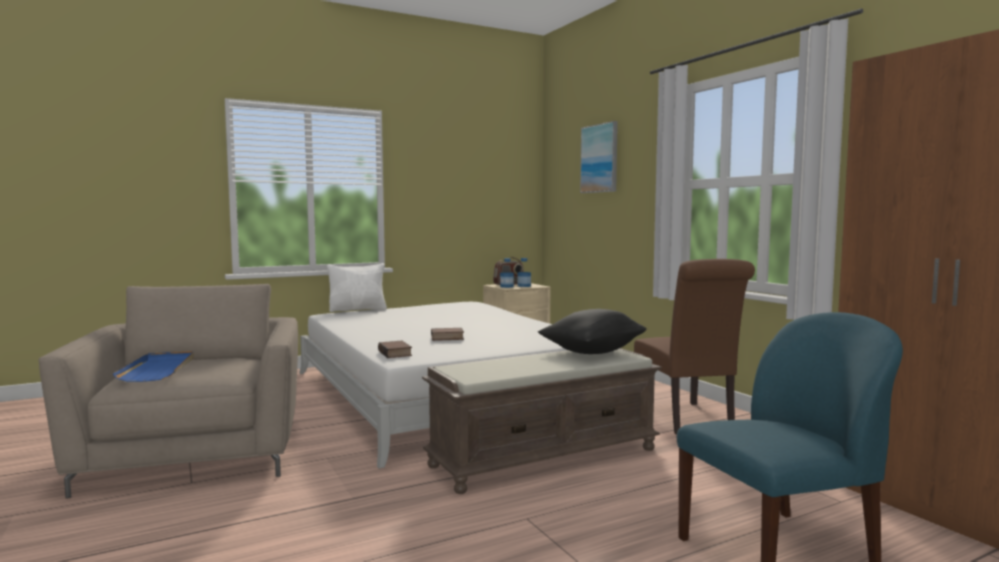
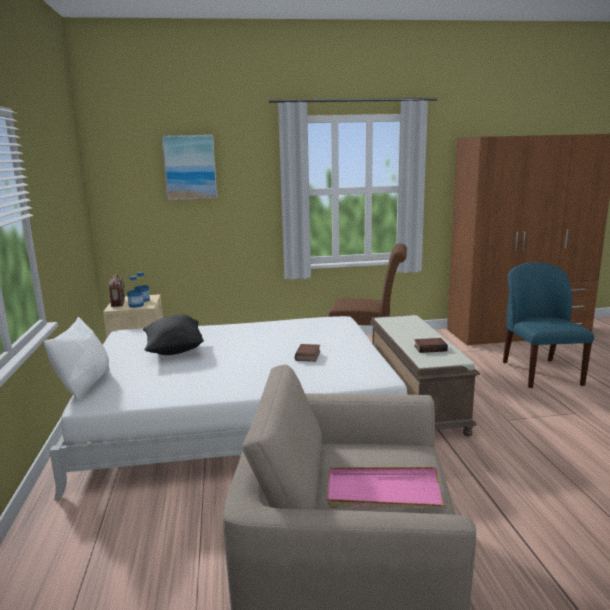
camera: 70 degrees left, 10 degrees up
(159, 369) = (383, 492): blue tray -> pink tray
(396, 353) = (357, 378): book -> book (430, 348)
(592, 352) = (393, 323): black pillow -> black pillow (174, 350)

